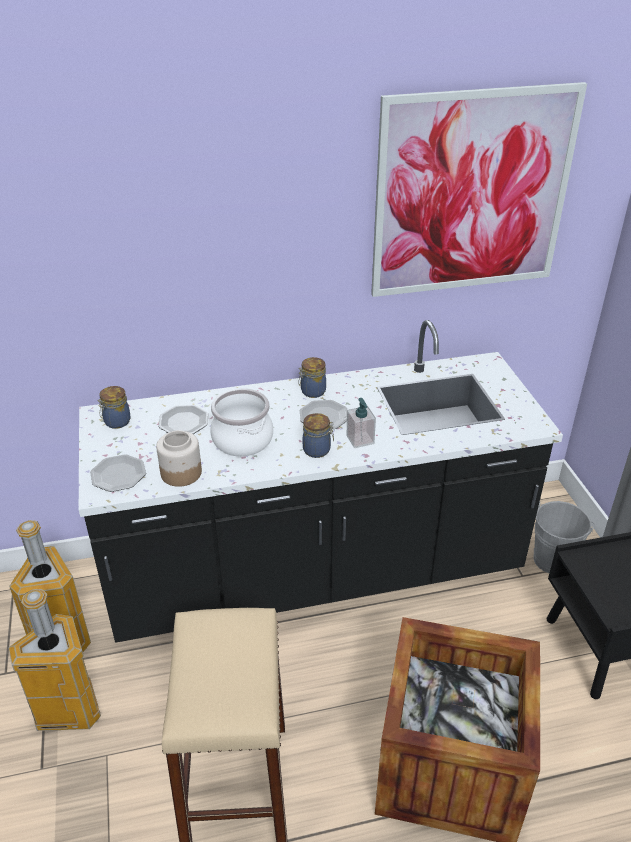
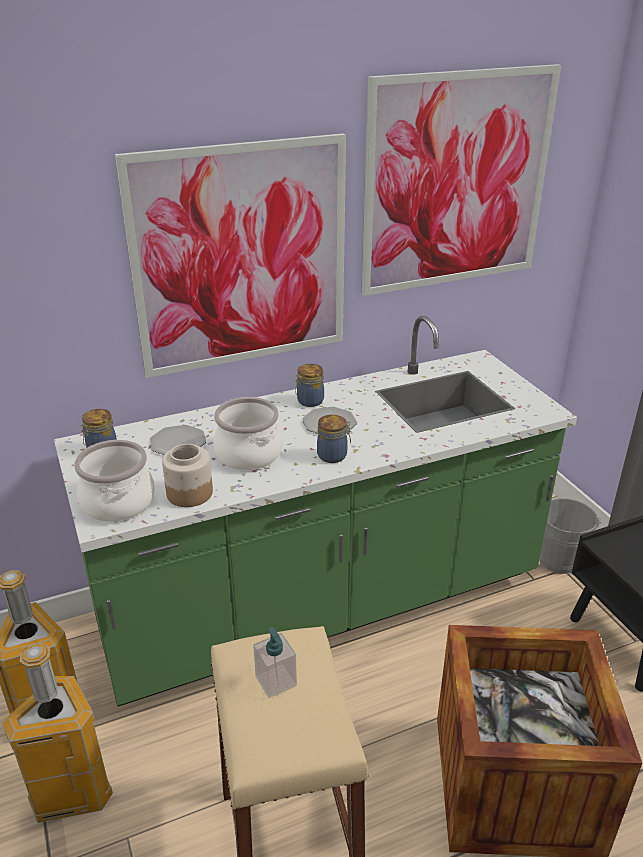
camera: 10 degrees left, 5 degrees down
(118, 475) = (117, 502): plate -> cooking pot
(253, 258) = (241, 257): none -> picture
(315, 573) = (321, 604): black counter -> green counter
(360, 440) = (375, 441): soap dispenser -> soap dispenser (276, 681)

